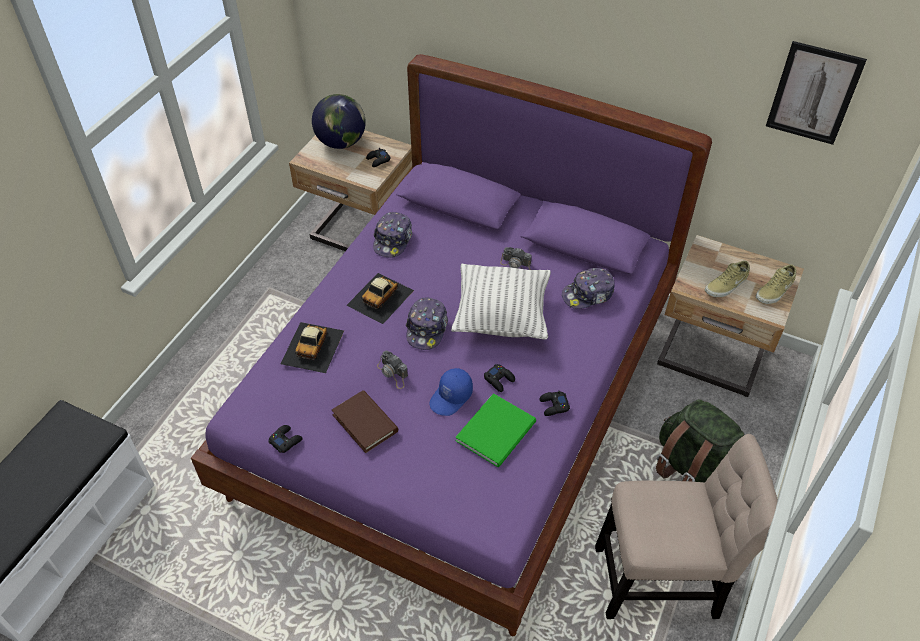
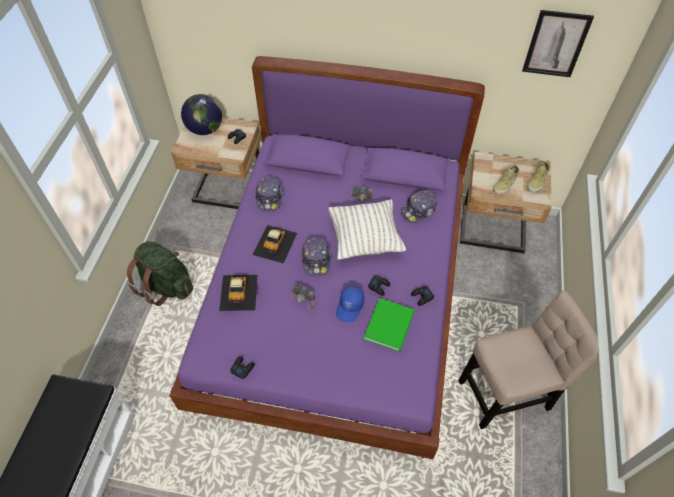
camera: 15 degrees left, 5 degrees up
(365, 423) = (296, 341): brown book -> none
(694, 469) = (505, 311): green backpack -> green backpack (166, 286)

